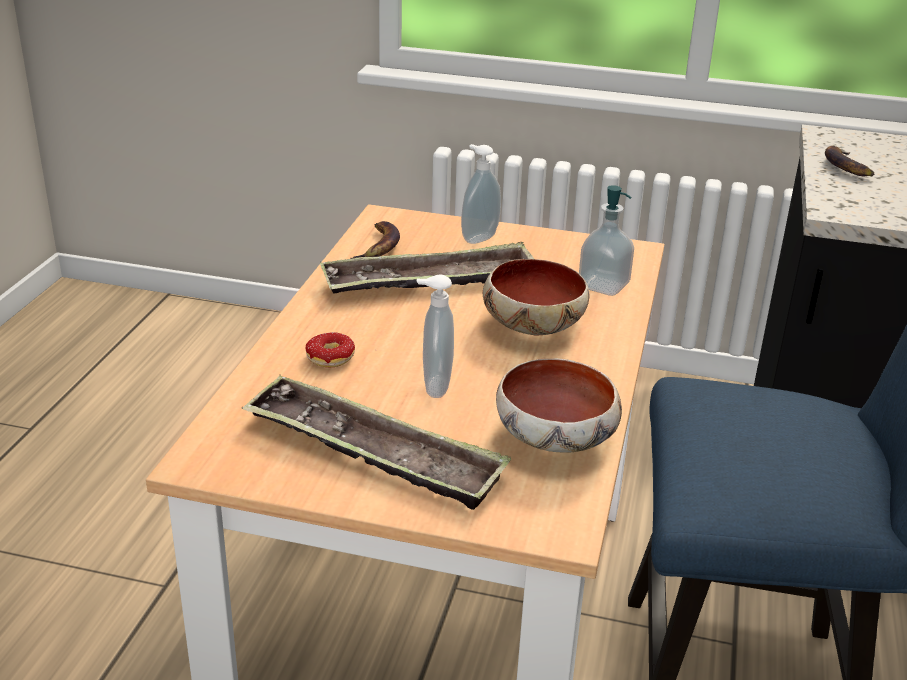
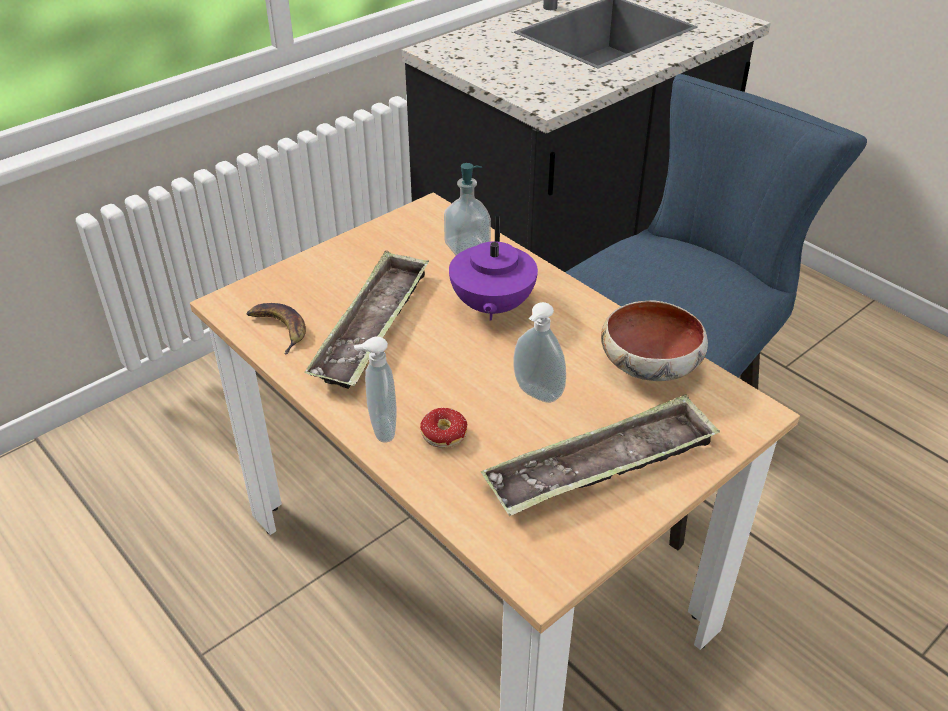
camera: 55 degrees left, 10 degrees up
(478, 237) = (326, 270): soap dispenser -> soap dispenser (380, 429)
(531, 325) = (491, 307): bowl -> purple teapot
(846, 167) = (488, 69): banana -> none

